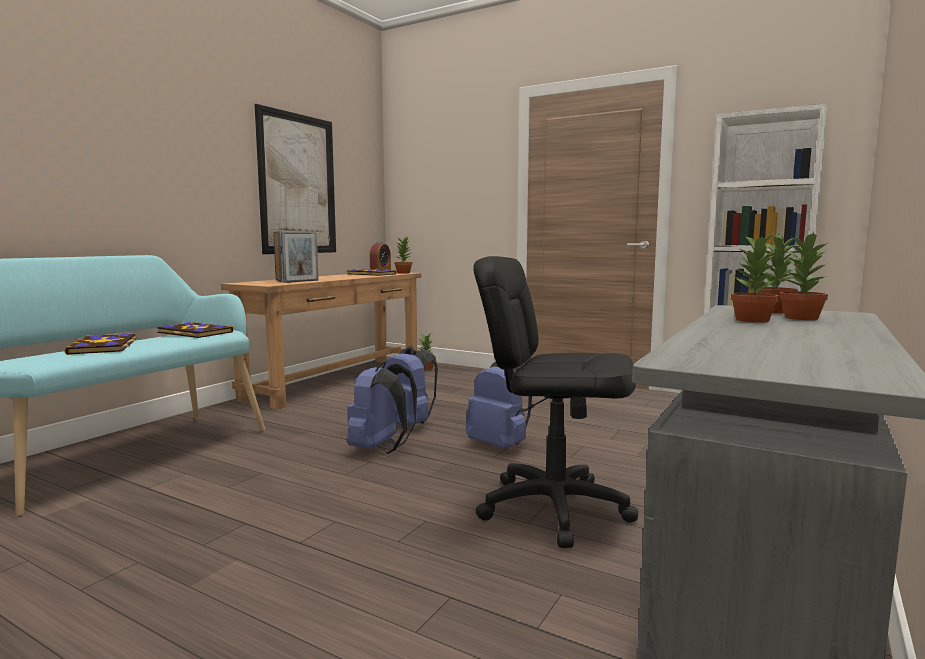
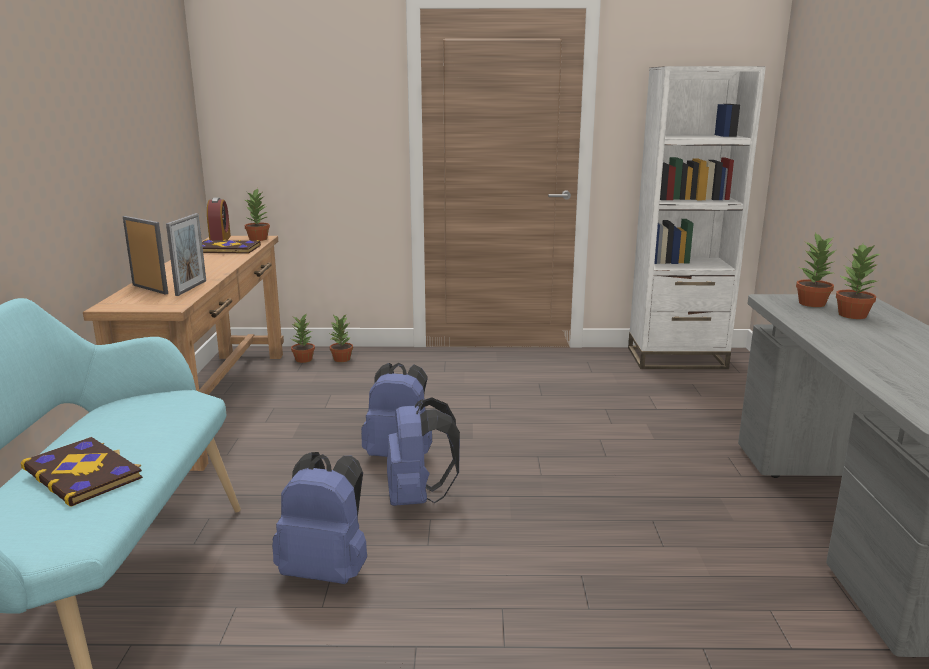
camera: 30 degrees left, 10 degrees up
(194, 333) = (145, 409): book -> none
(298, 184) = (127, 134): picture -> none
(501, 445) = (529, 459): blue backpack -> blue backpack (327, 570)
(553, 508) = (663, 522): black office chair -> none
(753, 320) = (834, 327): potted plant -> potted plant (342, 359)

